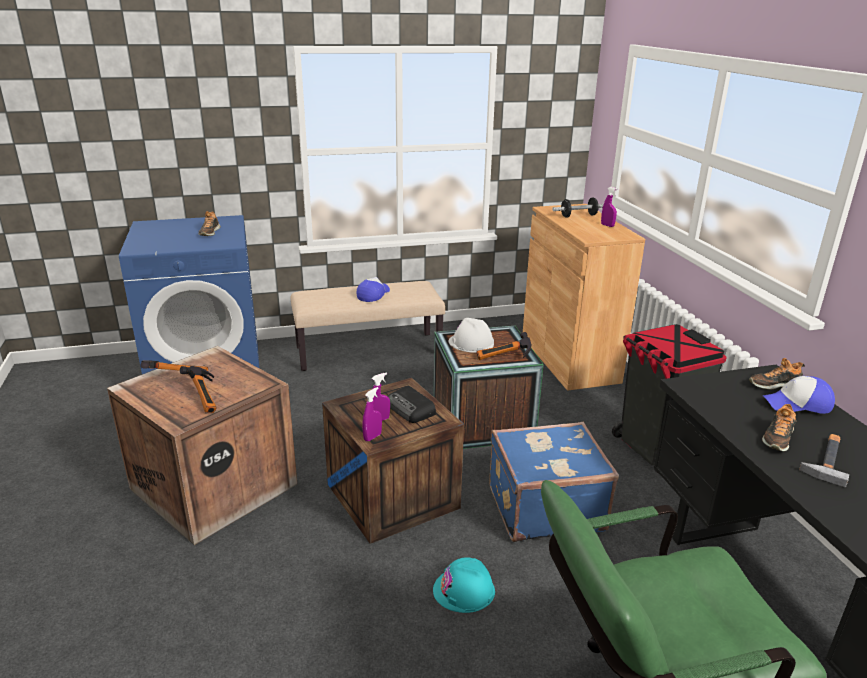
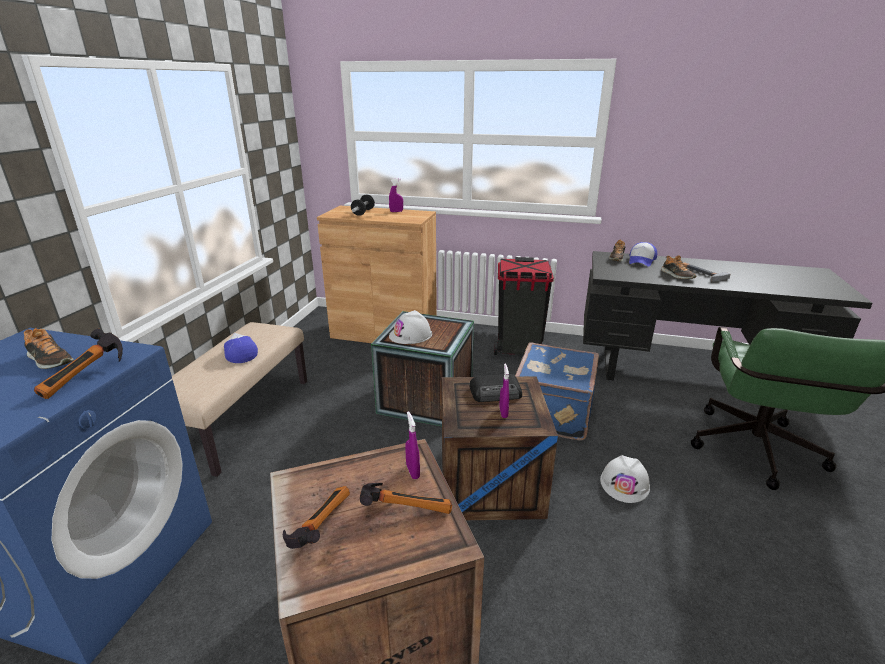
camera: 60 degrees left, 0 degrees up
(372, 437) = (529, 424): purple spray bottle -> purple spray bottle (413, 471)
(464, 590) = (624, 484): turquoise hard hat -> white hard hat
(504, 359) = (451, 331): hammer -> hammer (88, 378)

